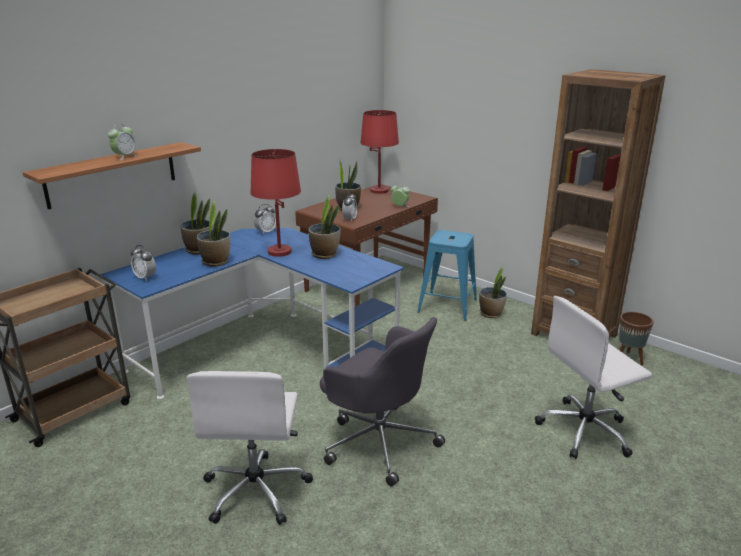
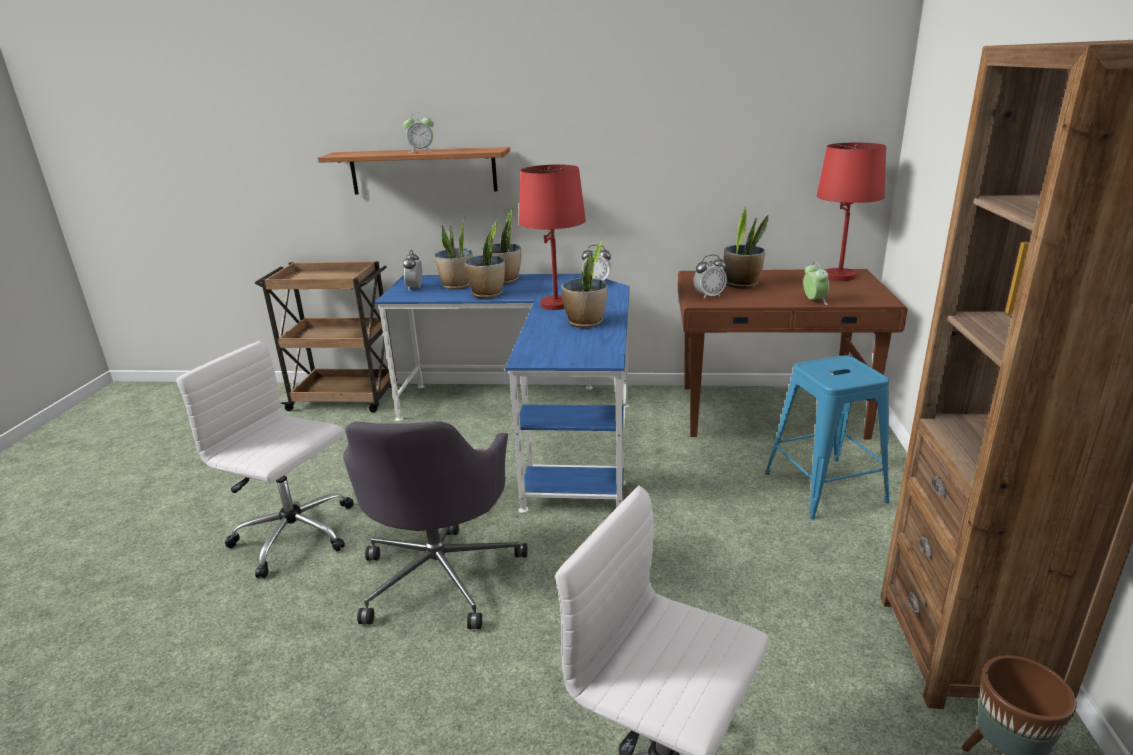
camera: 55 degrees right, 0 degrees up
(256, 490) = (296, 536): white office chair -> white office chair turned 60 degrees clockwise
(491, 314) = (872, 533): potted plant -> potted plant (457, 286)

